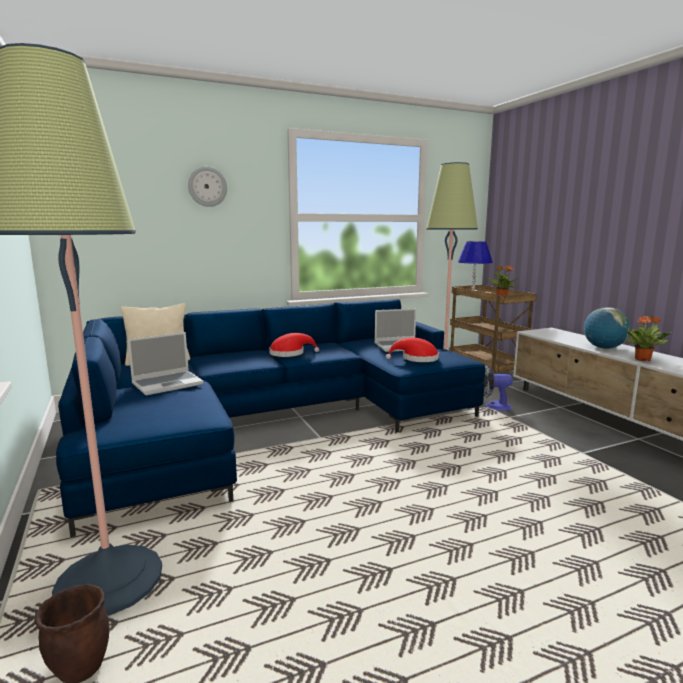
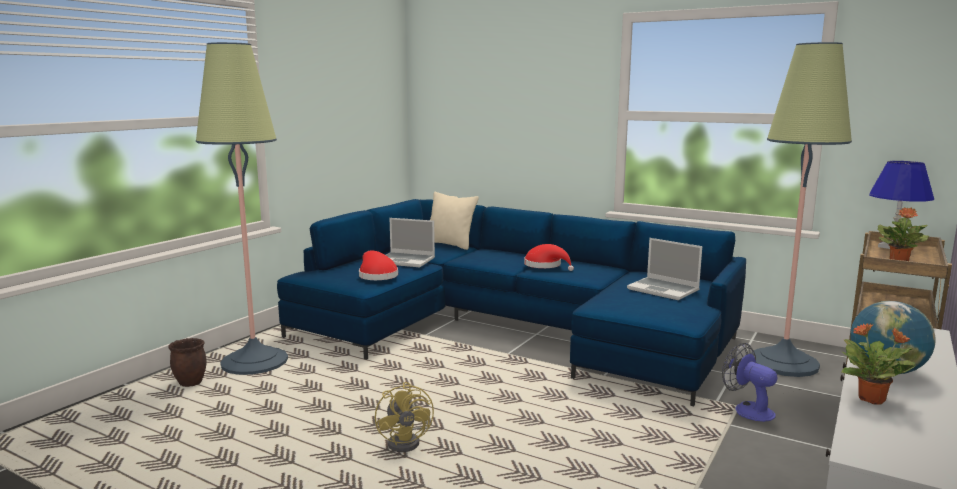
camera: 55 degrees right, 0 degrees up
(207, 187) = (536, 83): wall clock -> none
(416, 359) = (631, 304): red hat -> red hat (376, 275)
(441, 534) = (408, 442): none -> yellow fan

